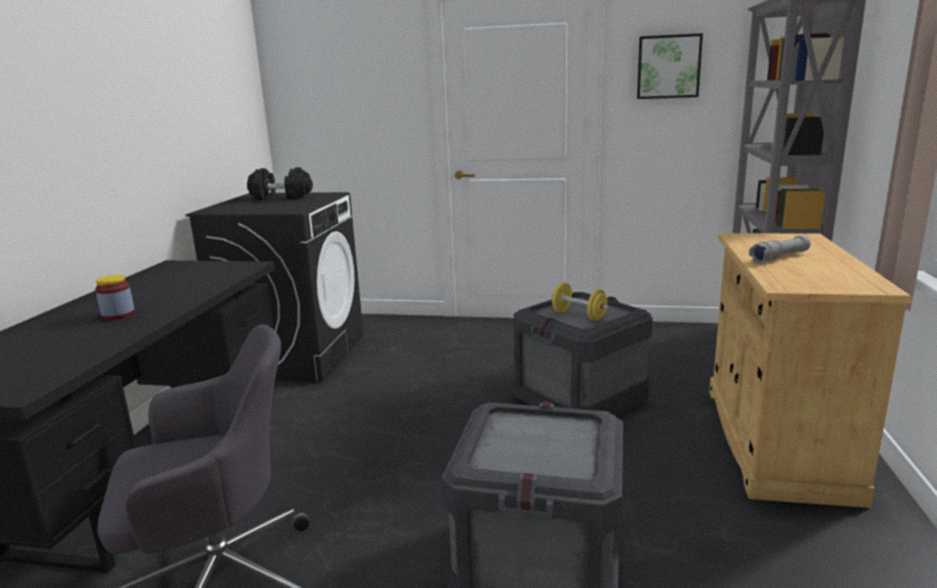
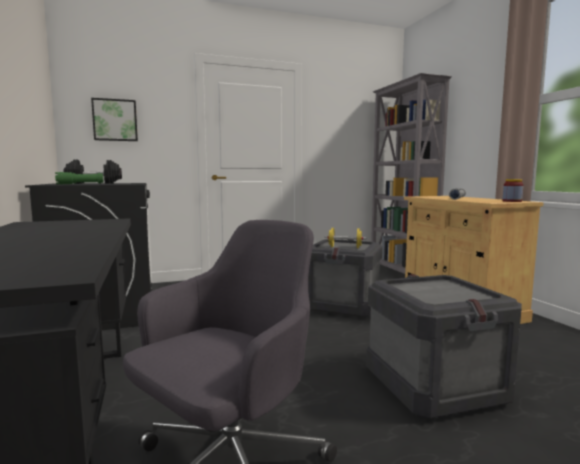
camera: 30 degrees left, 10 degrees down
(118, 314) = (48, 240): jar -> jar (512, 201)
(250, 206) = (80, 184): none -> green flashlight
(668, 67) = (335, 118): picture -> picture (115, 120)

